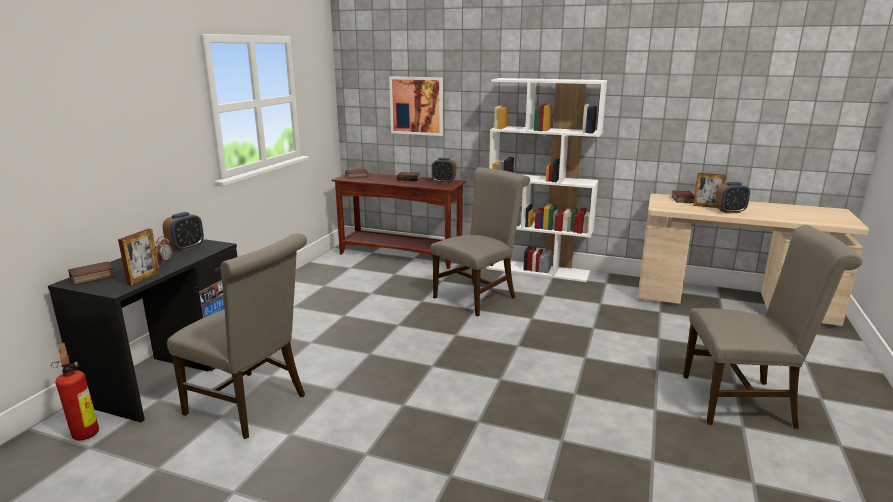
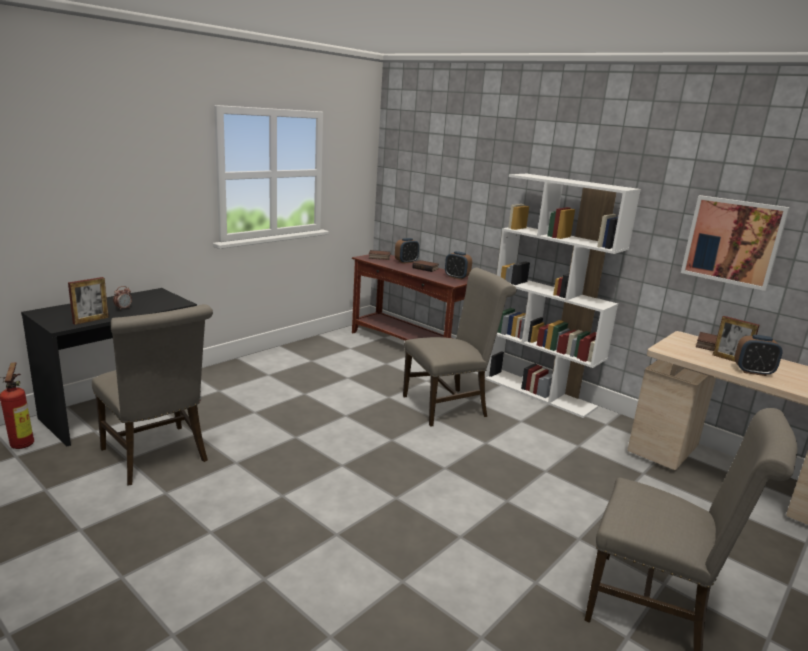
camera: 20 degrees right, 0 degrees up
(92, 277) = (57, 311): book -> none
(186, 247) = (154, 300): alarm clock -> alarm clock (406, 262)
(417, 105) = (445, 193): picture -> picture (732, 241)

